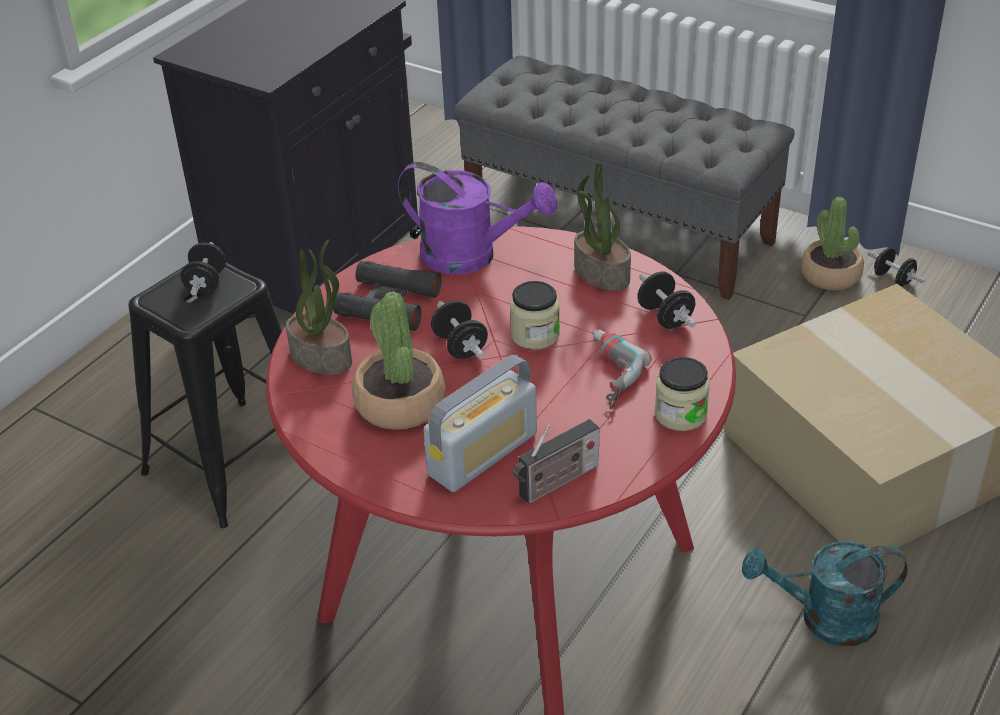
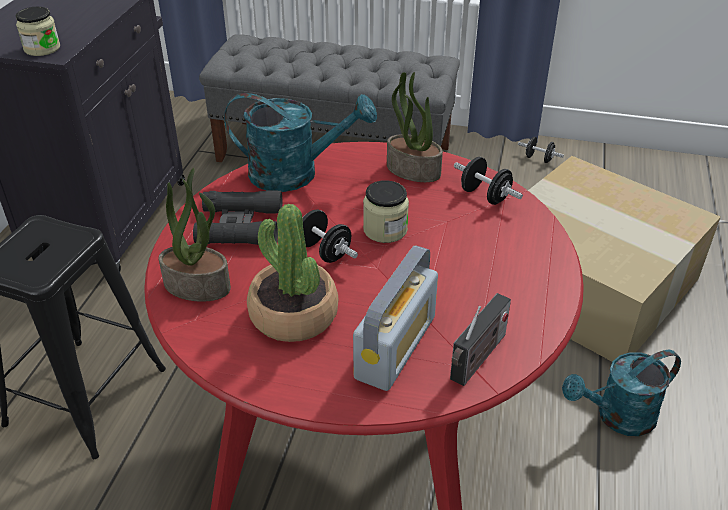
camera: 20 degrees left, 0 degrees up
(206, 283) = (43, 241): black dumbbell -> none
(472, 256) = (296, 174): purple watering can -> turquoise watering can
(603, 373) = (462, 252): power drill -> none
(680, 414) = (546, 274): jar -> jar (42, 48)
(831, 275) = (497, 163): potted plant -> none

